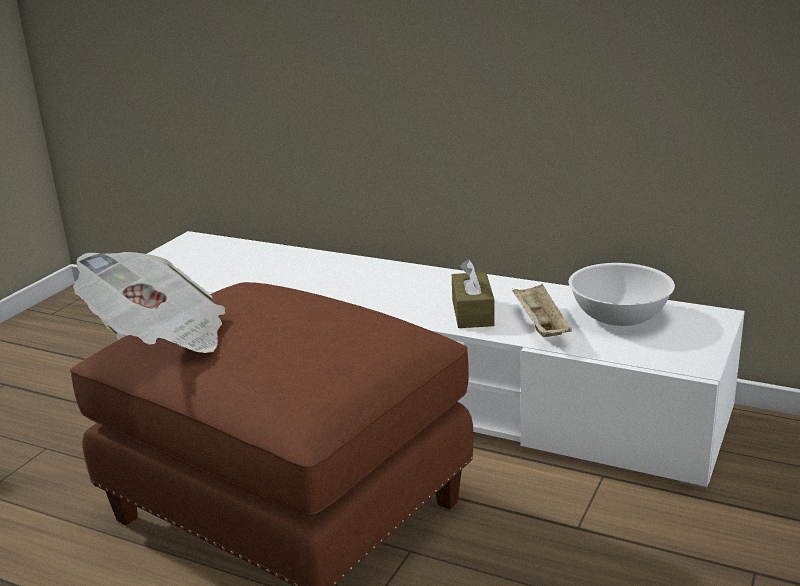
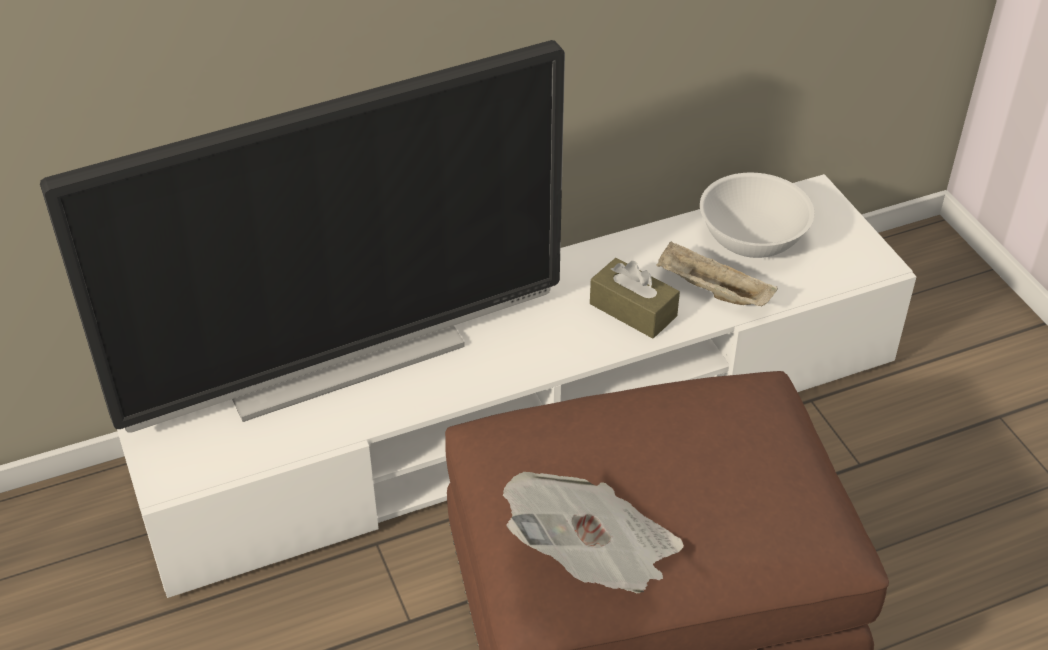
camera: 50 degrees left, 20 degrees up
(287, 266) = (343, 359): none -> television

